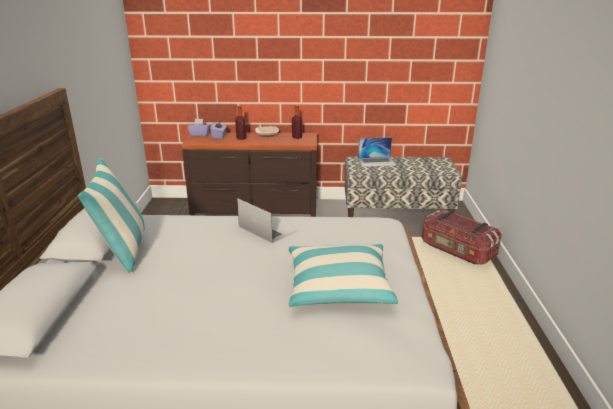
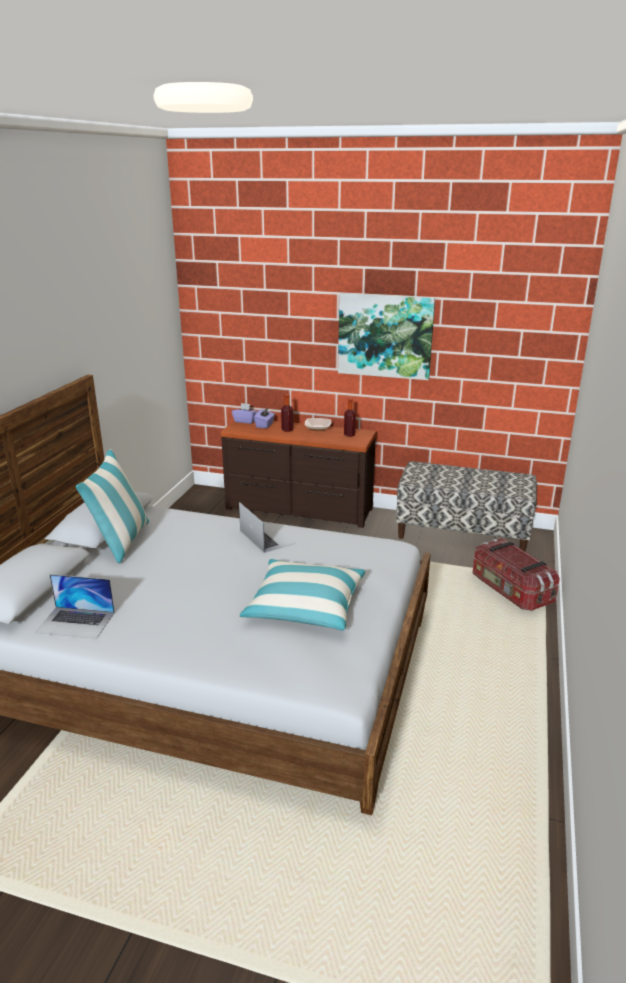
camera: 15 degrees right, 0 degrees up
(322, 49) = (385, 336): none -> picture
(377, 162) = (441, 472): laptop -> laptop (76, 622)

